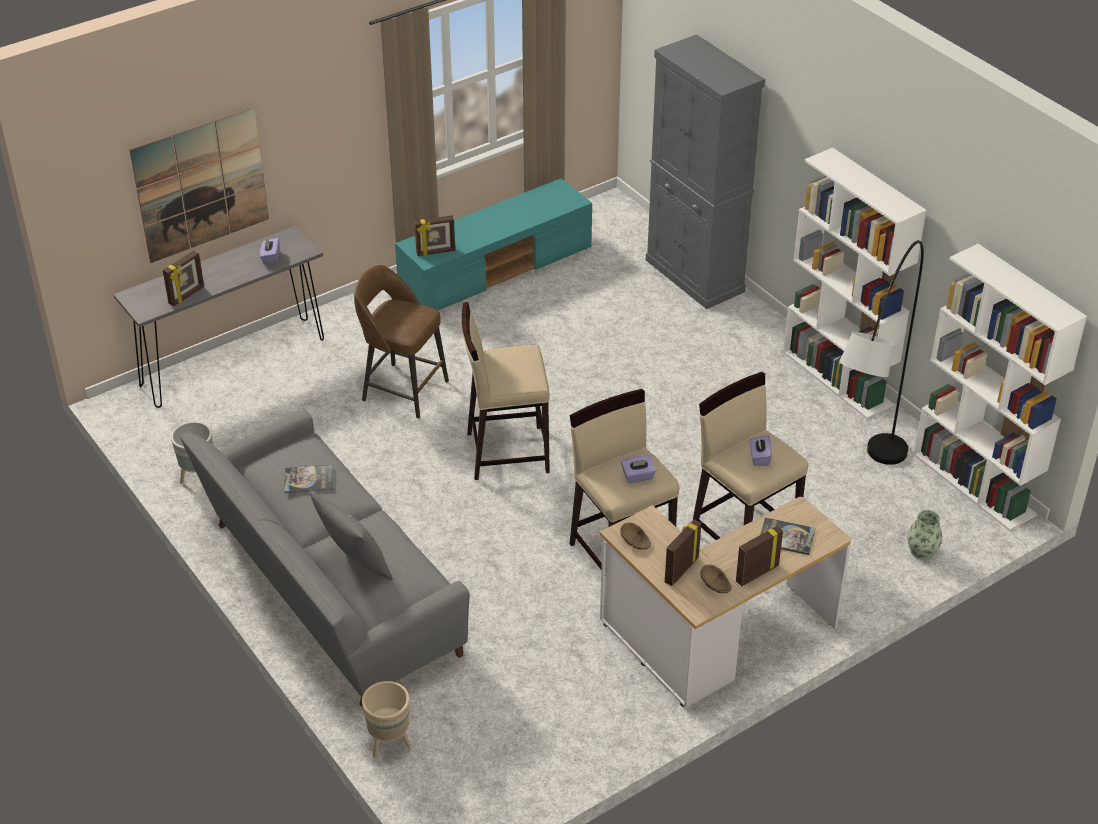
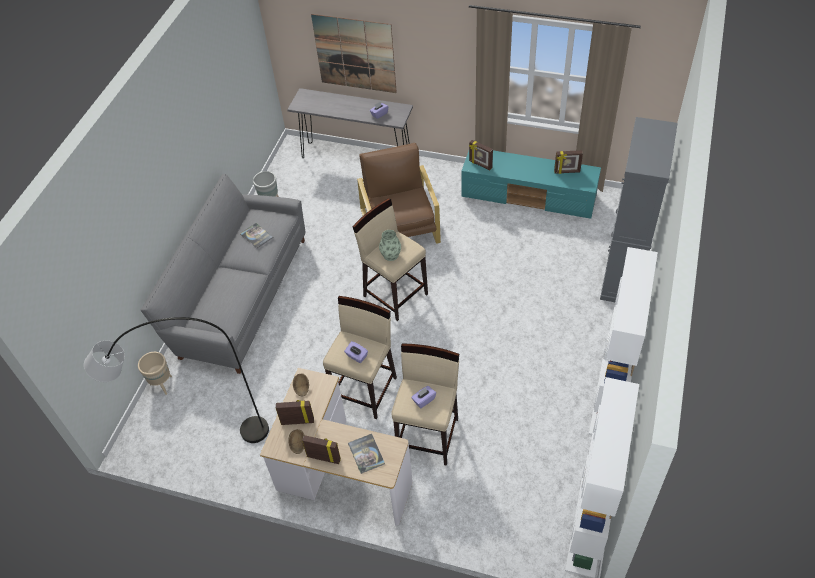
camera: 55 degrees right, 10 degrees up
(187, 295) = (322, 109): picture frame -> picture frame (567, 172)
(354, 564) = (214, 290): grey pillow -> none
(403, 389) = (400, 226): brown stool -> brown armchair
(861, 498) = (516, 473): grey floor lamp -> grey floor lamp (201, 441)
(922, 551) = (500, 532): vase -> vase (391, 255)

